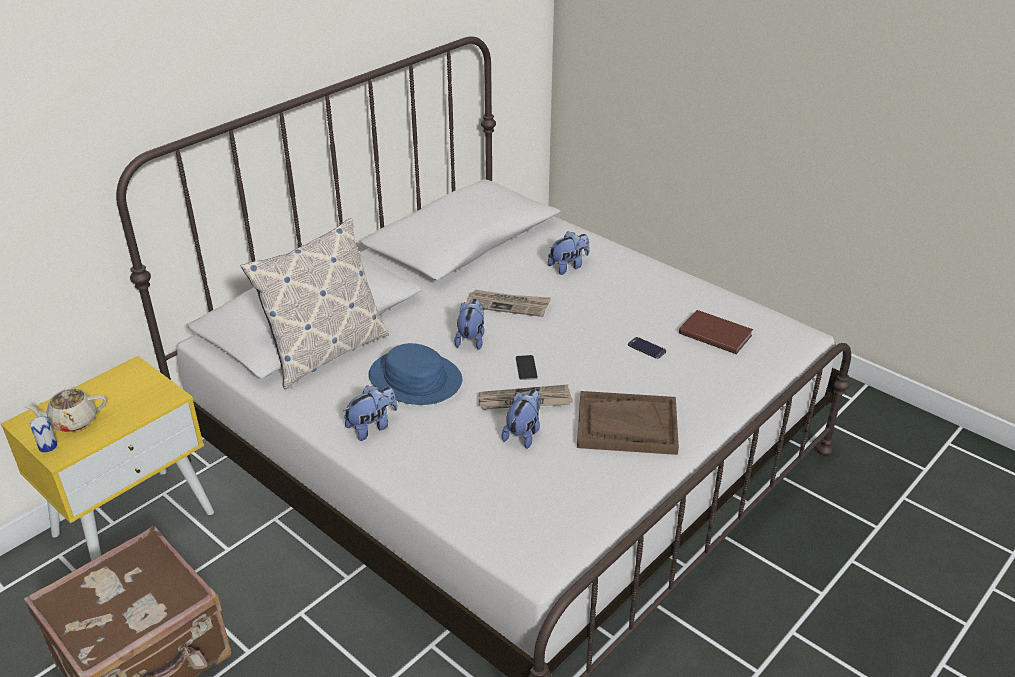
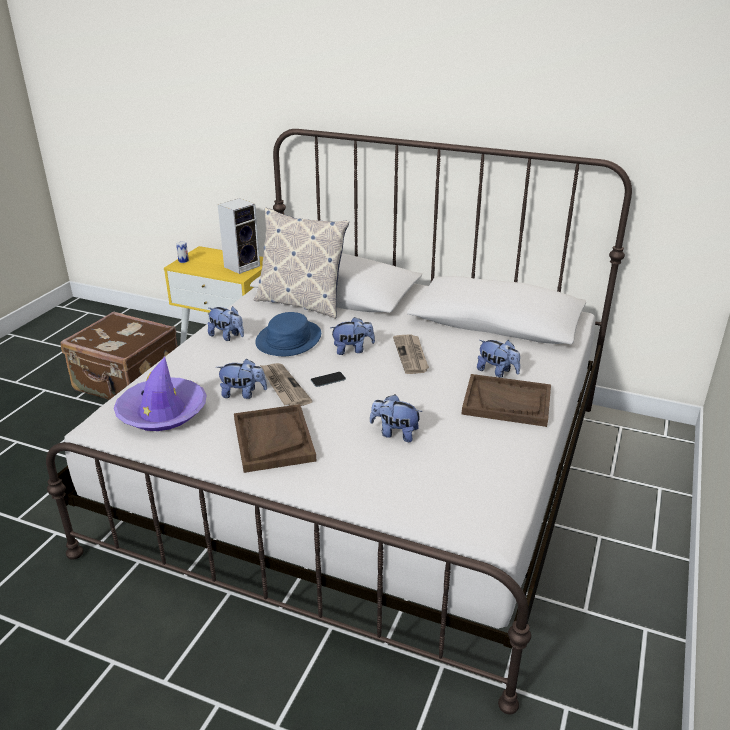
camera: 70 degrees right, 5 degrees down
(73, 421) = (206, 260): beige teapot -> none
(133, 389) = (242, 266): none -> speaker
(532, 503) = (162, 412): none -> purple hat
(622, 276) = (507, 402): none -> brown tray
(646, 348) = (395, 433): phone -> plush toy
(715, 333) = (449, 471): brown book -> none

